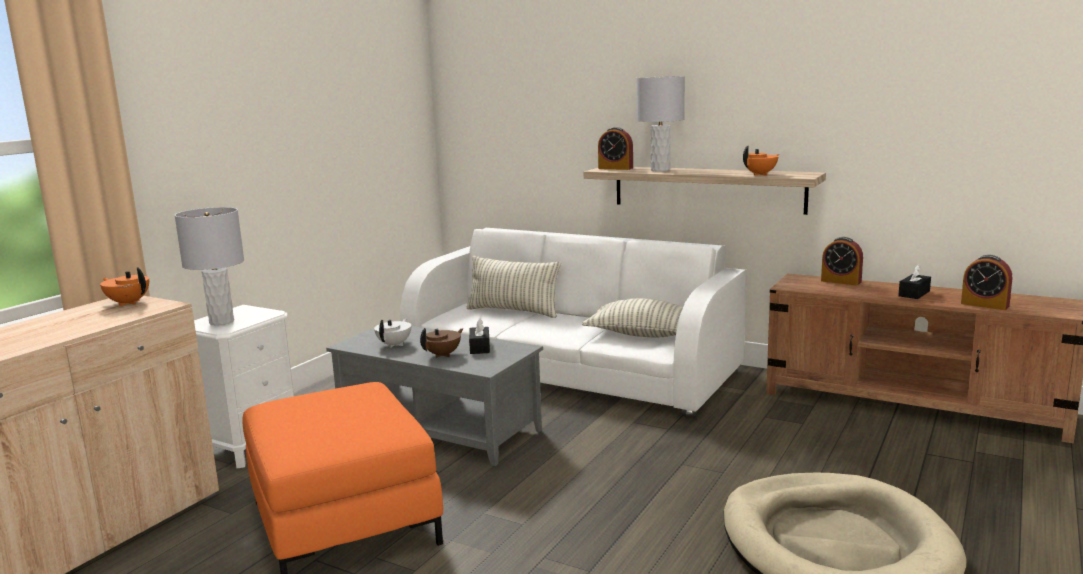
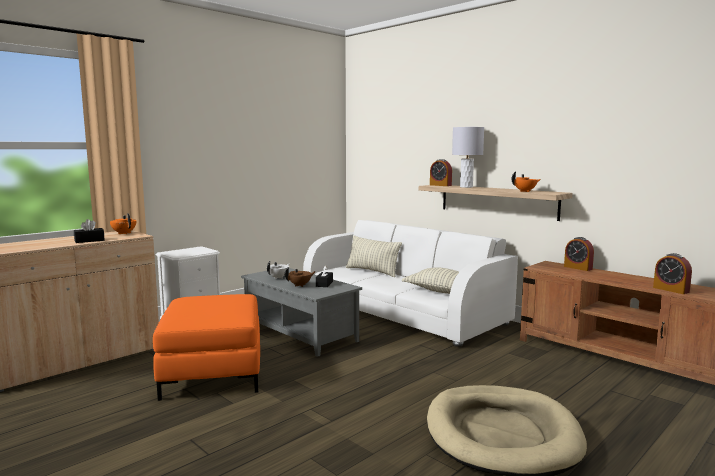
camera: 15 degrees right, 5 degrees down
(221, 322) = (181, 252): grey table lamp -> none
(914, 293) = (624, 279): black tissue box -> black tissue box (89, 240)

